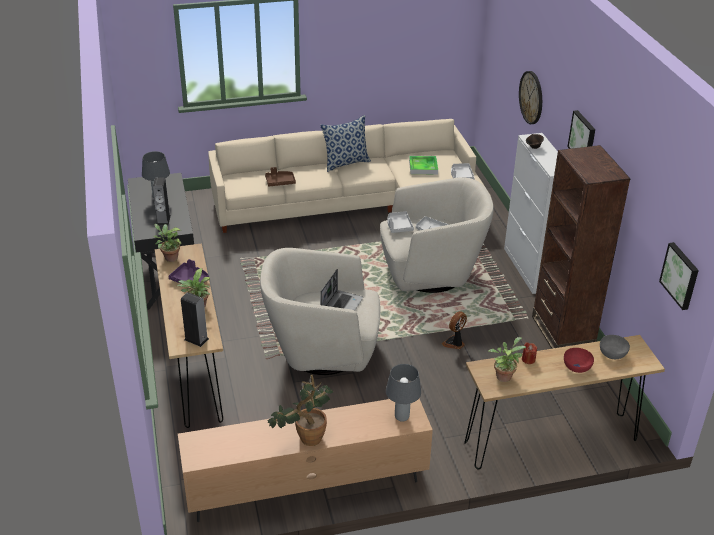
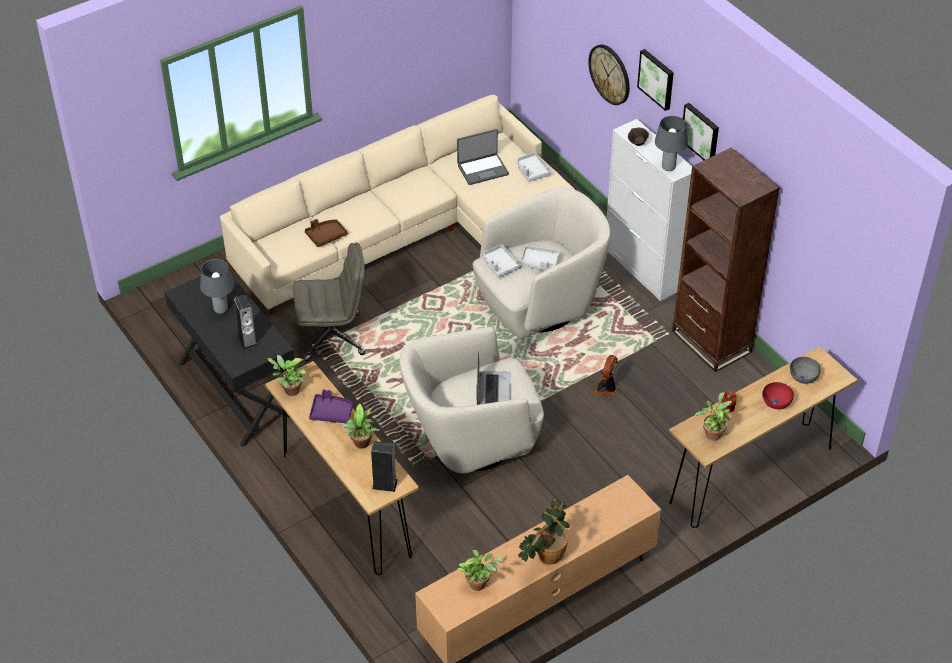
camera: 20 degrees left, 10 degrees up
(236, 442) = (479, 583): none -> potted plant
(259, 257) = (333, 337): none -> grey office chair
(346, 163) = (388, 186): pillow -> none
(401, 417) = (625, 504): grey table lamp -> grey table lamp (668, 167)
(423, 167) = (482, 169): tray -> laptop
(681, 275) = (858, 286): picture -> picture (657, 78)

